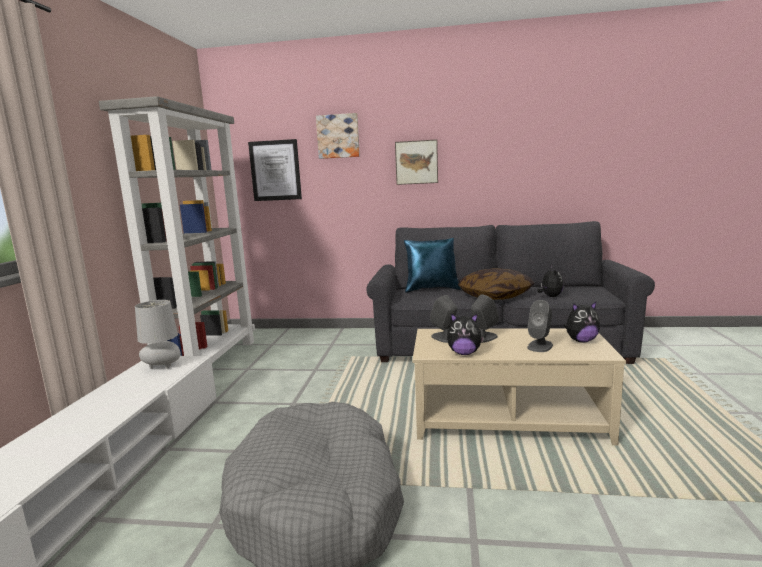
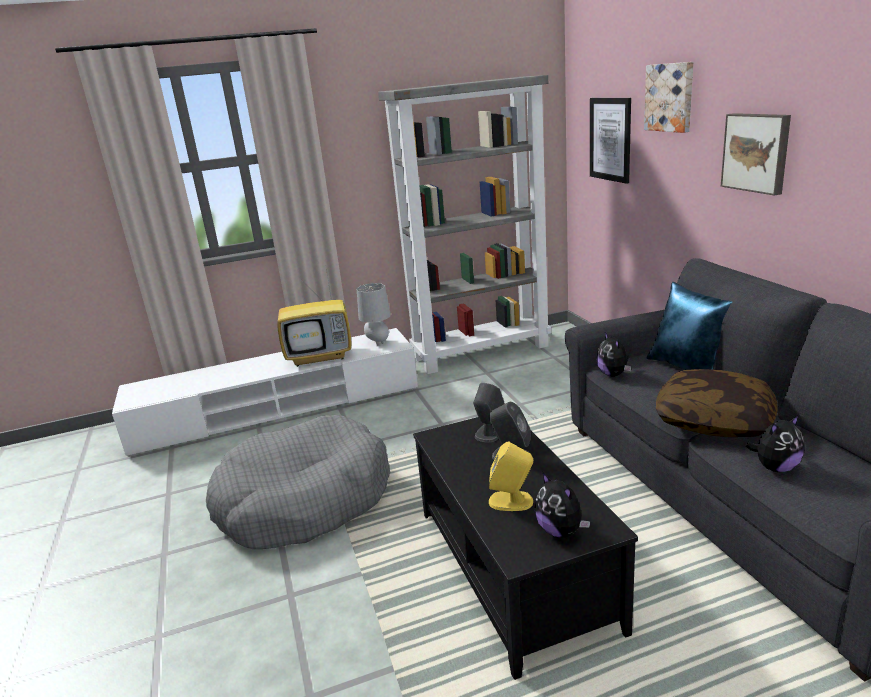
camera: 65 degrees right, 10 degrees up
(124, 398) = (321, 356): none -> television
(464, 353) = (448, 456): plush toy -> plush toy (613, 374)
(508, 418) = (516, 567): beige coffee table -> black coffee table
(540, 346) = (511, 501): grey speaker -> yellow speaker

